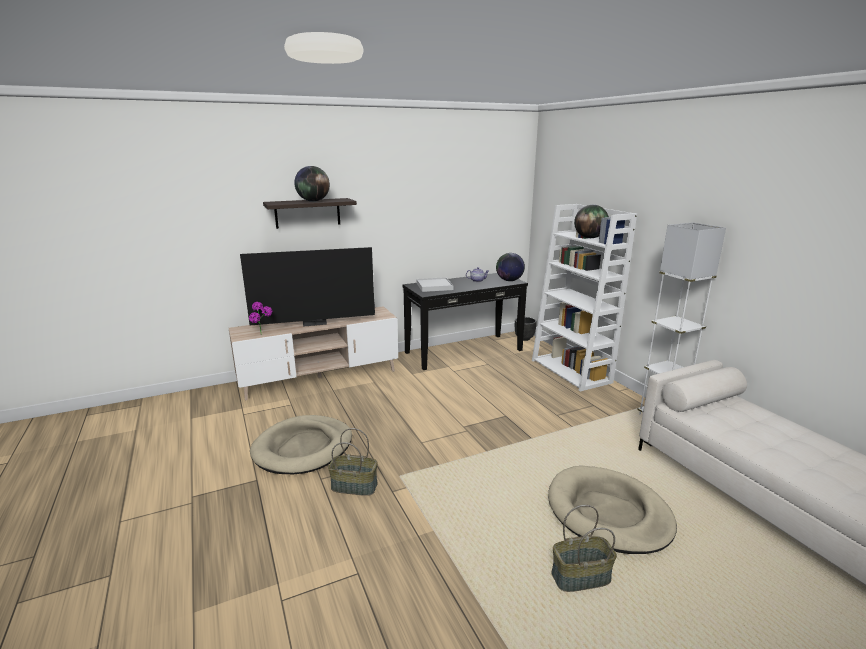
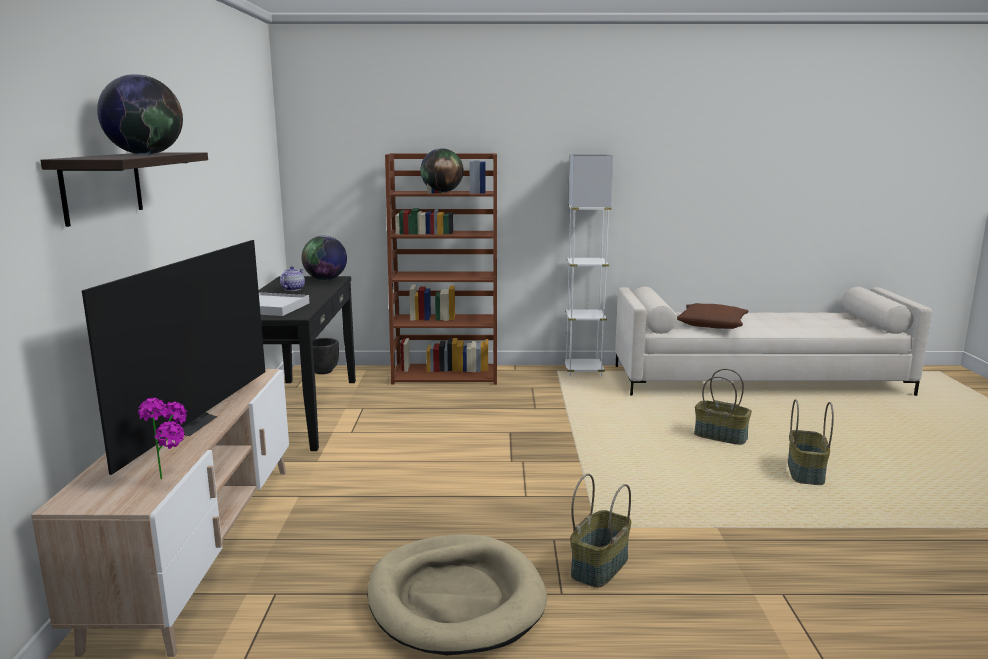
camera: 65 degrees left, 5 degrees down
(571, 371) = (446, 375): white bookcase -> brown bookcase
(608, 513) = (721, 436): beige dog bed -> basket
(747, 430) = (712, 324): none -> brown pillow

